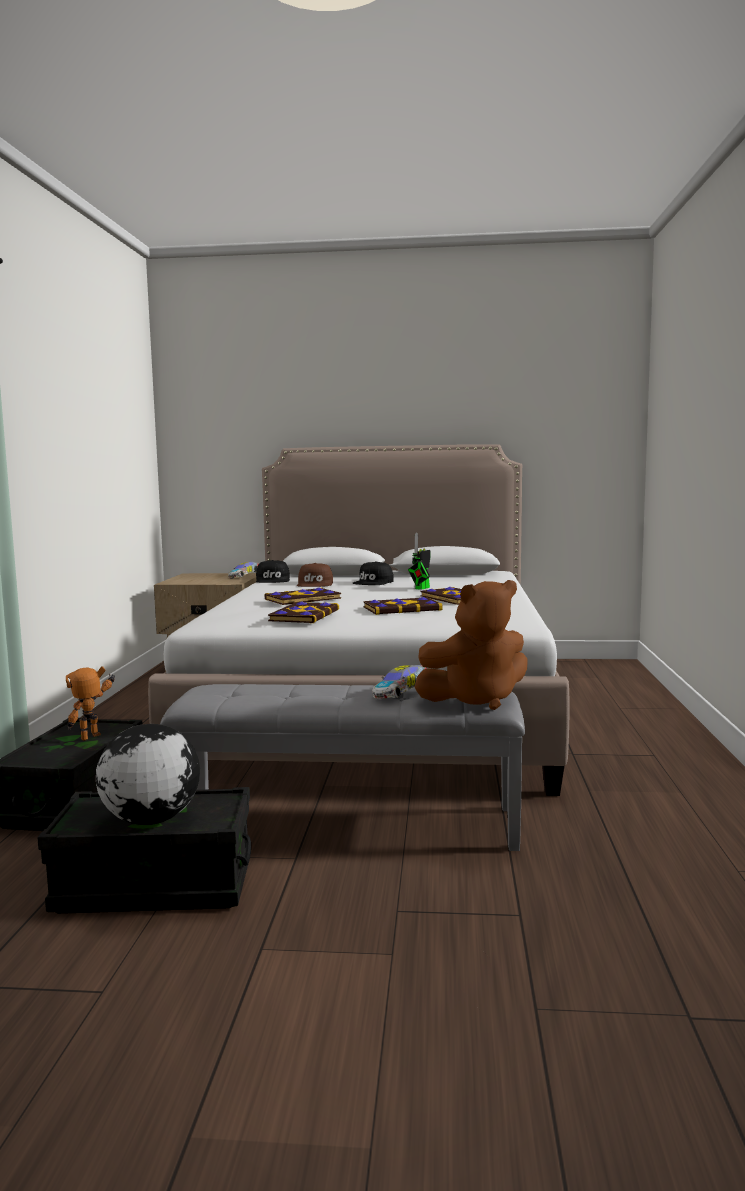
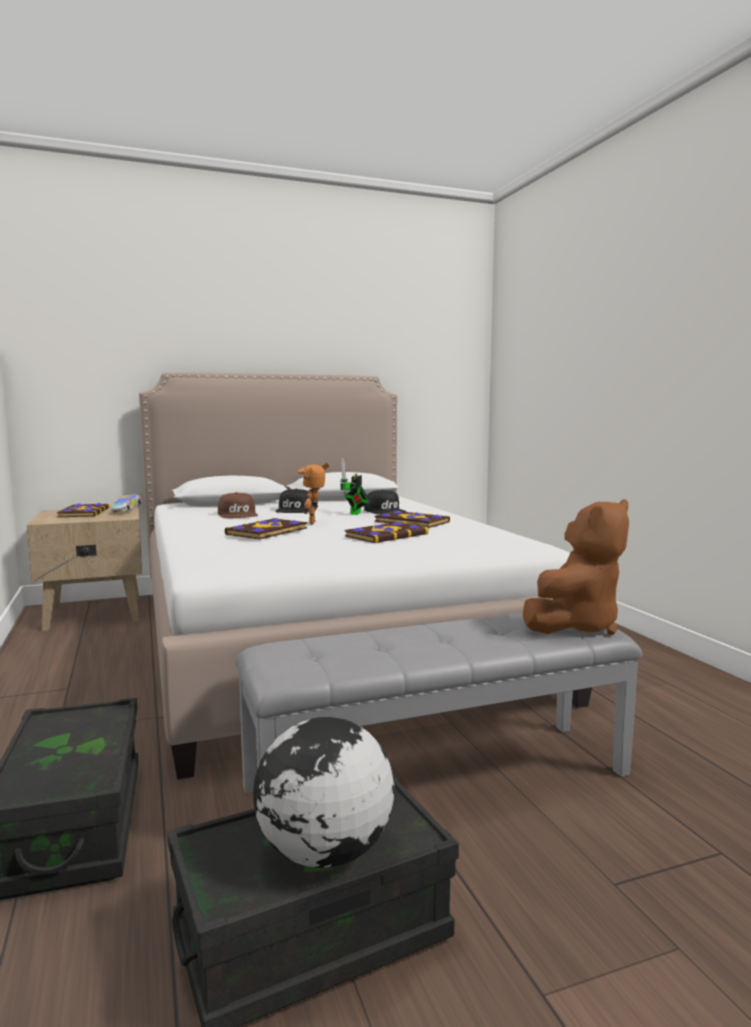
camera: 25 degrees left, 0 degrees up
(94, 738) = (93, 735): toy robot -> toy robot (315, 523)
(273, 580) = (182, 513): black cap -> black cap (385, 511)
(303, 615) = (310, 550): book -> book (83, 512)
(401, 694) = (496, 628): toy car -> none

